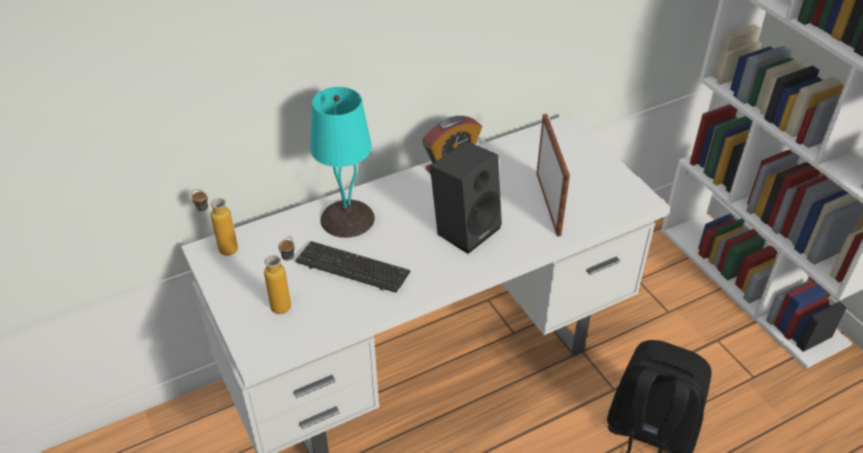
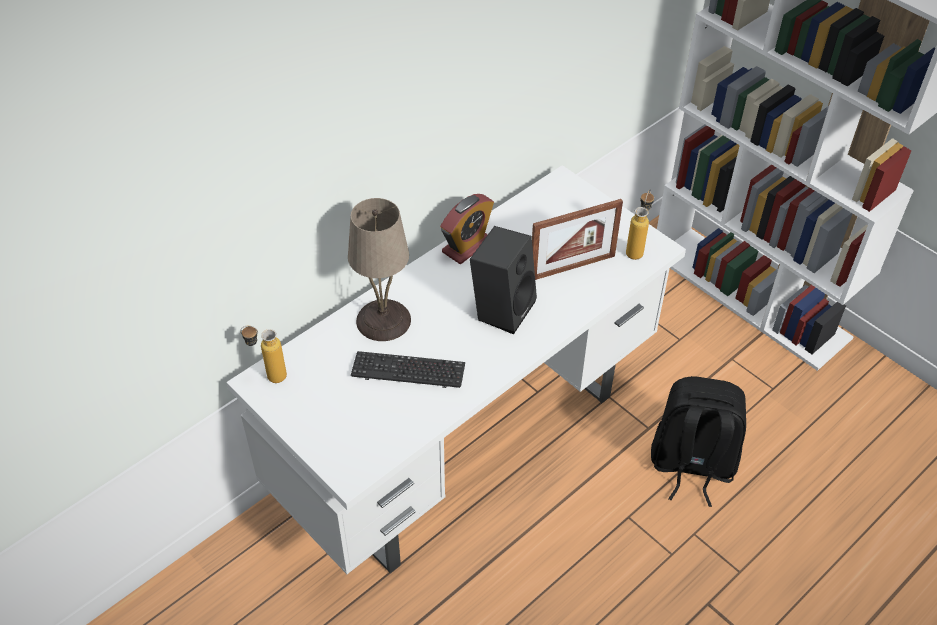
camera: 15 degrees left, 5 degrees up
(287, 302) = (358, 418): bottle -> bottle (636, 249)
(348, 218) = (384, 319): turquoise table lamp -> beige table lamp
(548, 203) = (572, 267): picture frame -> picture frame turned 90 degrees clockwise

